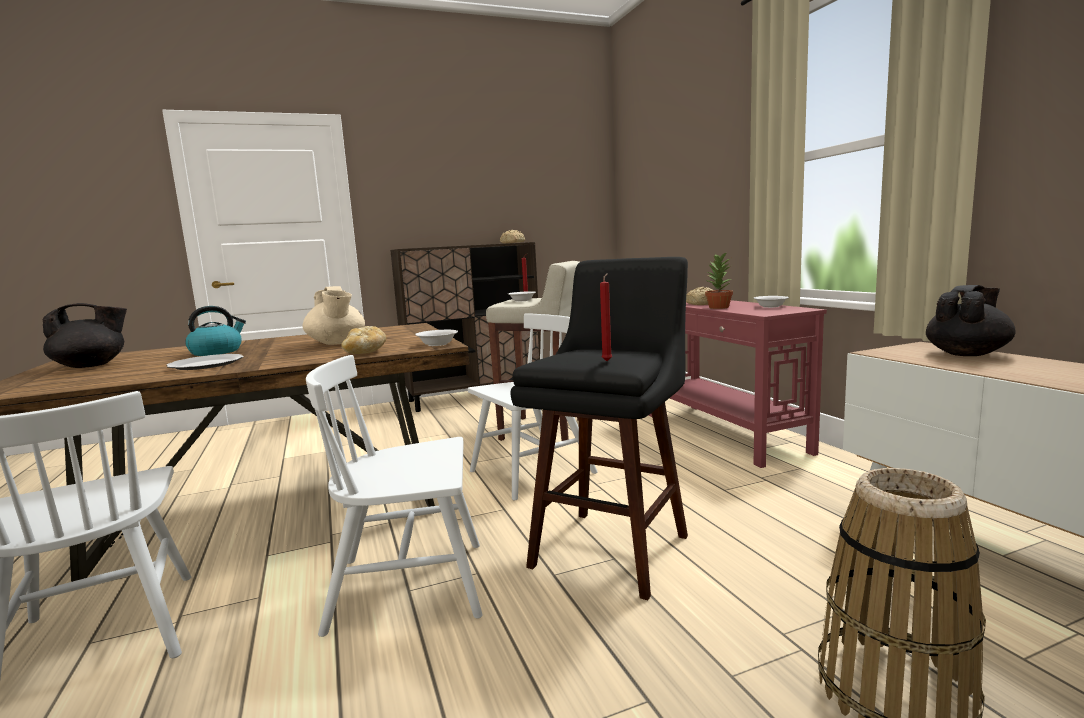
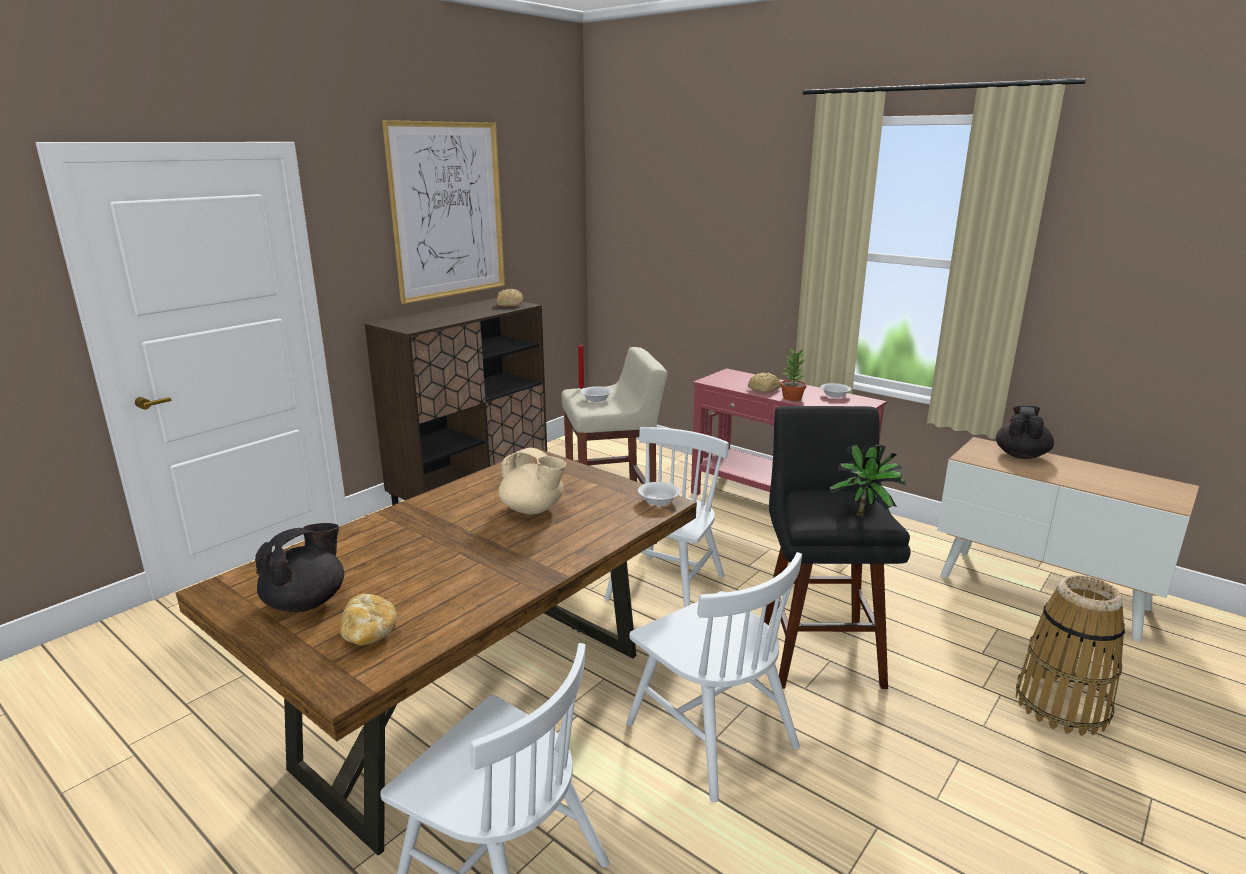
camera: 30 degrees left, 10 degrees up
(206, 364) = (477, 576): plate -> none
(217, 352) = (414, 546): kettle -> none
(365, 353) = (617, 528): bread -> bread (369, 634)
(410, 586) = (711, 734): white chair -> white chair turned 90 degrees counterclockwise
(471, 171) = (447, 211): none -> picture
(607, 361) = (865, 516): red candle -> potted plant

